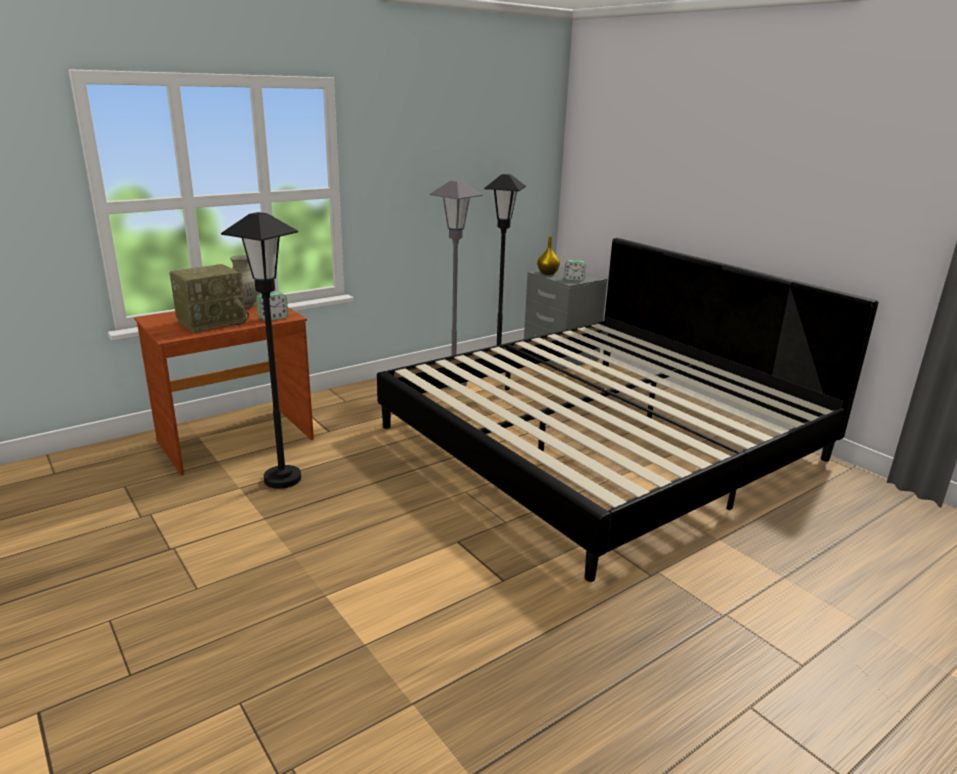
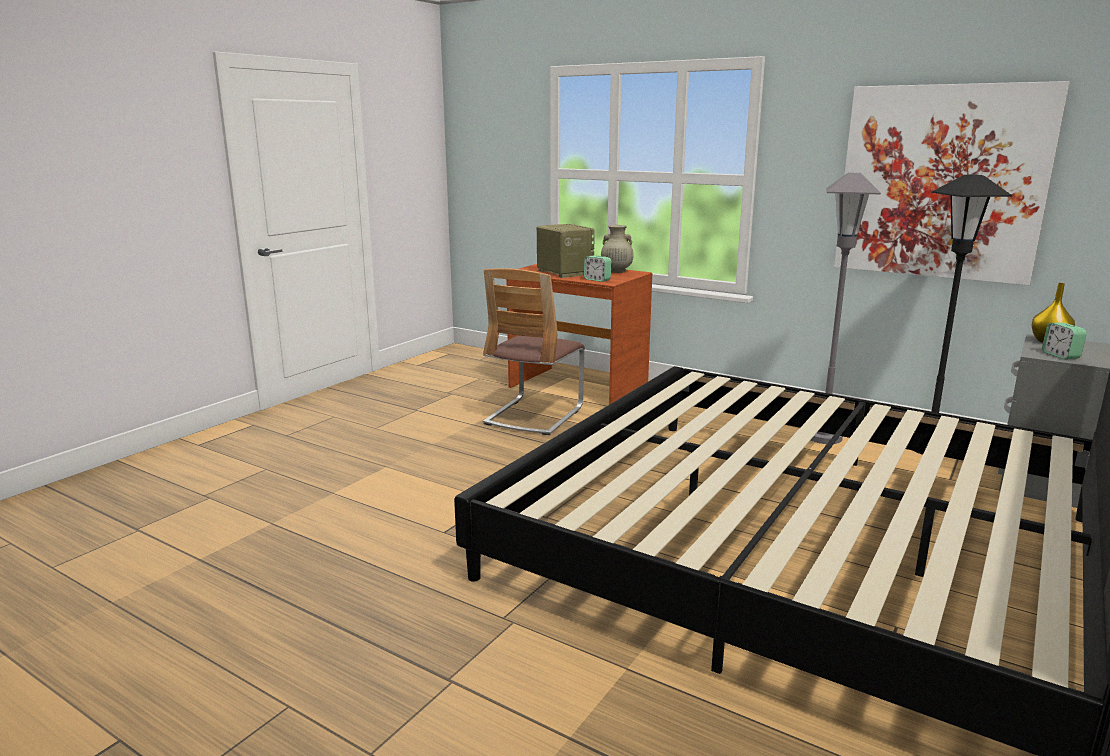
camera: 70 degrees right, 5 degrees down
(212, 322) = (563, 272): radio -> radio turned 150 degrees counterclockwise
(282, 479) = (534, 415): black floor lamp -> chair
(465, 180) = (941, 182): none -> picture

